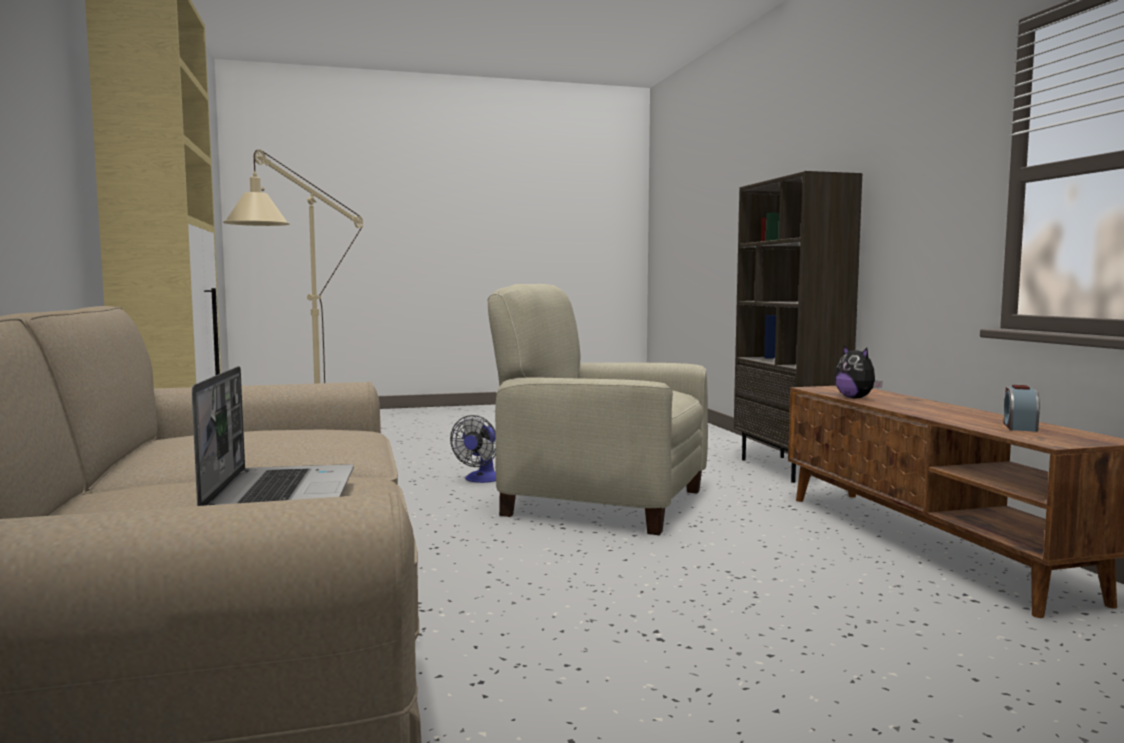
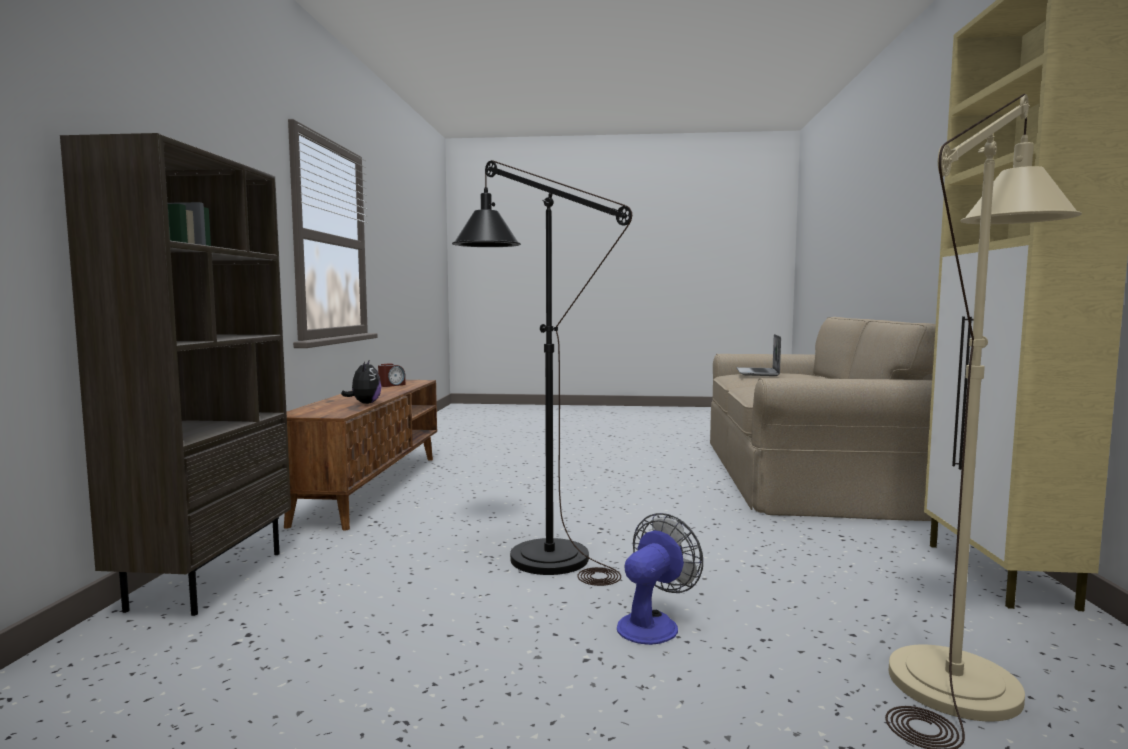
camera: 160 degrees left, 0 degrees up
(602, 502) = (533, 552): beige armchair -> black floor lamp

